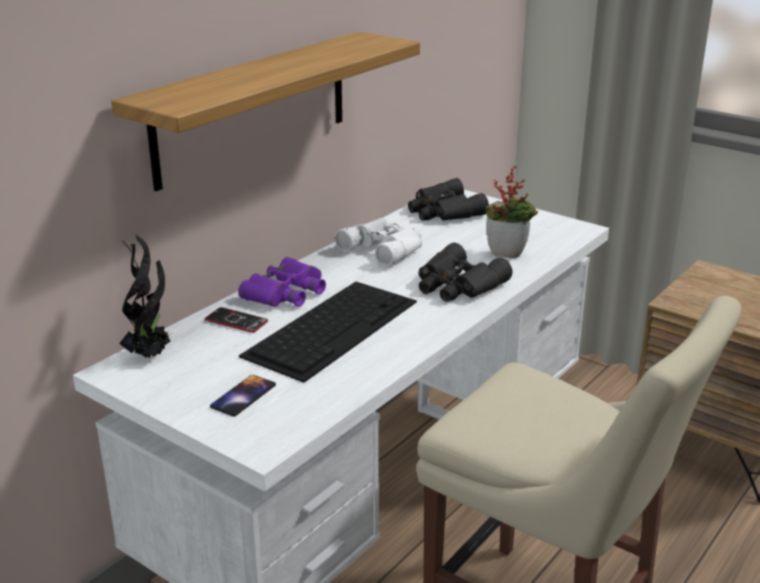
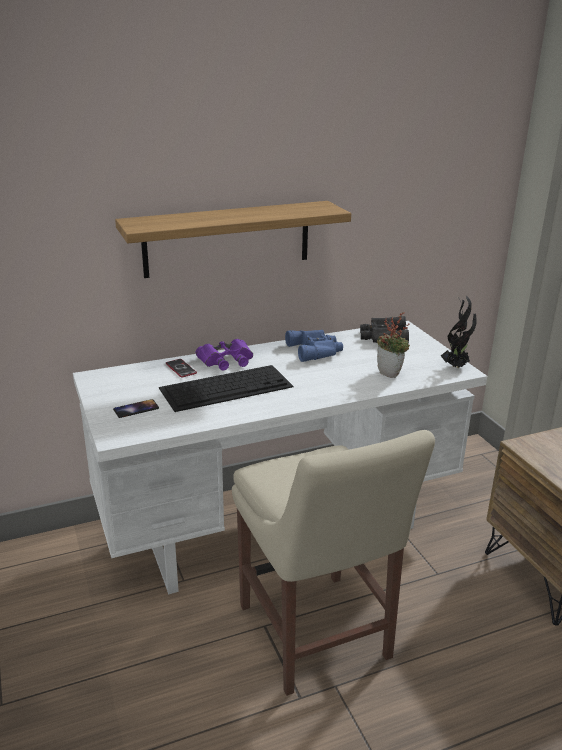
camera: 30 degrees right, 0 degrees up
(151, 355) = (118, 374): potted plant -> potted plant (456, 367)
(385, 248) = (316, 350): white binoculars -> blue binoculars
(457, 285) = (331, 384): black binoculars -> none

